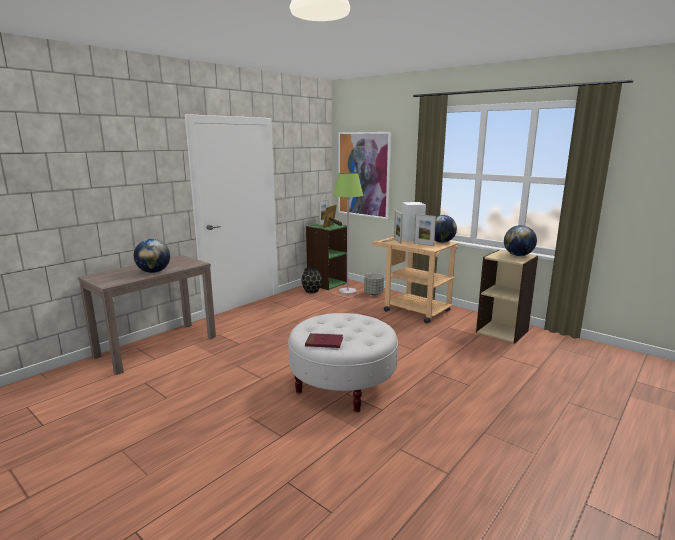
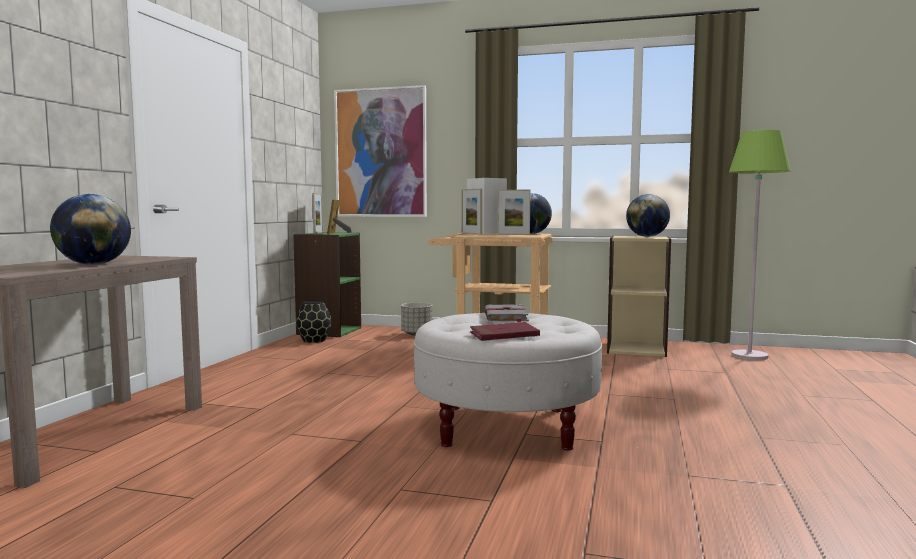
camera: 25 degrees left, 10 degrees down
(347, 291) = (373, 336): green floor lamp -> green floor lamp (749, 356)
(354, 320) = (505, 316): none -> grey book

